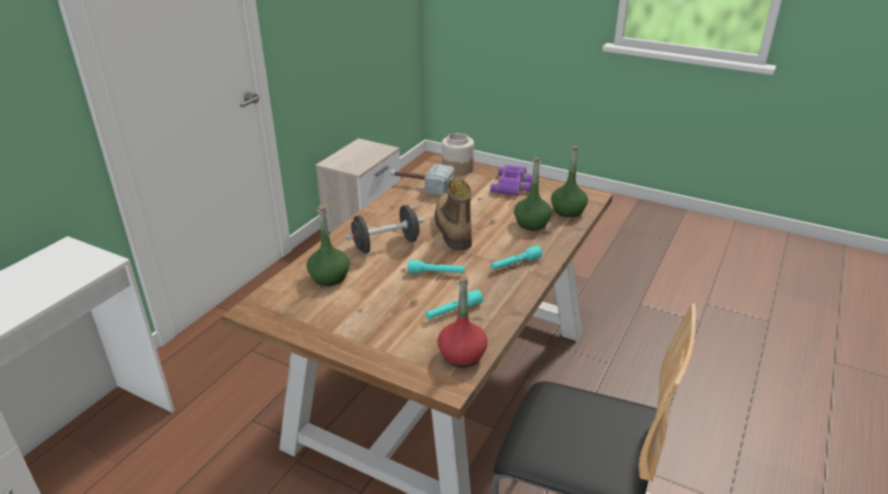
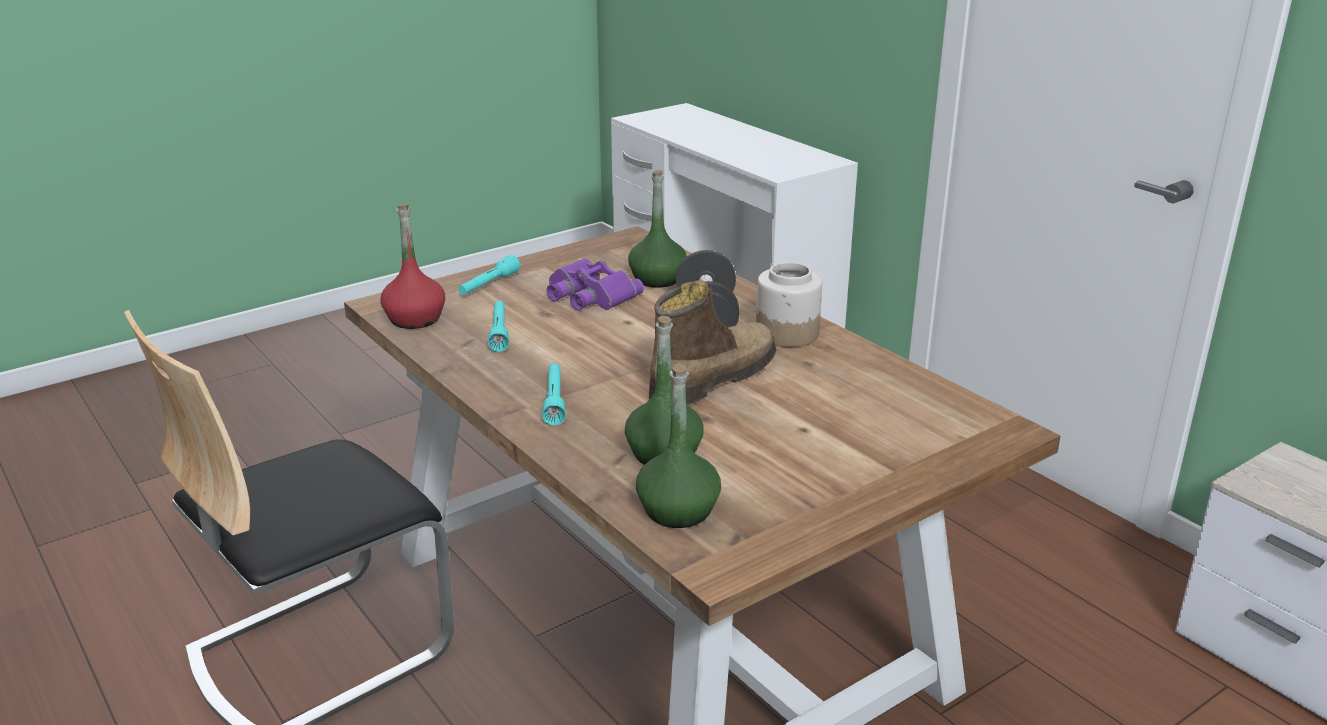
camera: 115 degrees right, 5 degrees down
(421, 185) = (898, 387): hammer -> none
(436, 273) = (595, 340): turquoise flashlight -> turquoise flashlight (488, 285)
(452, 228) = (711, 379): boot -> boot turned 60 degrees counterclockwise
(457, 168) = (960, 440): jar -> jar (788, 333)
(514, 185) = (836, 483): purple binoculars -> purple binoculars (588, 295)

